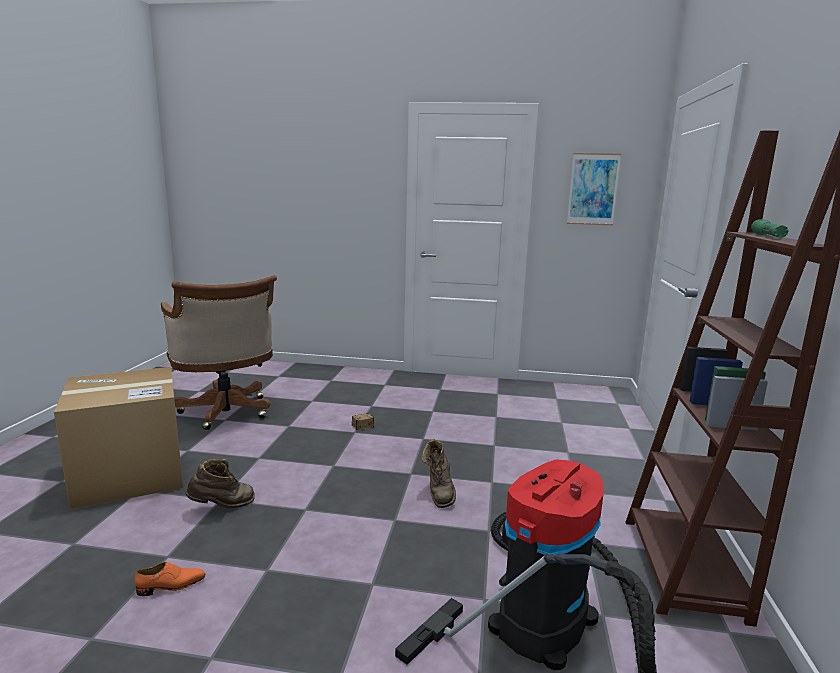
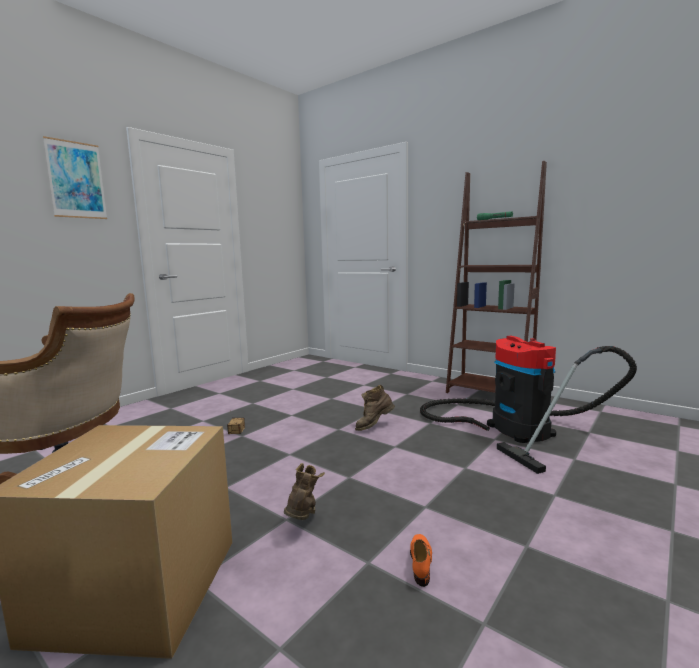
camera: 60 degrees left, 5 degrees down
(439, 493) = (374, 426): brown boot -> brown boot turned 120 degrees clockwise
(593, 189) = (273, 218): picture -> picture (76, 180)

